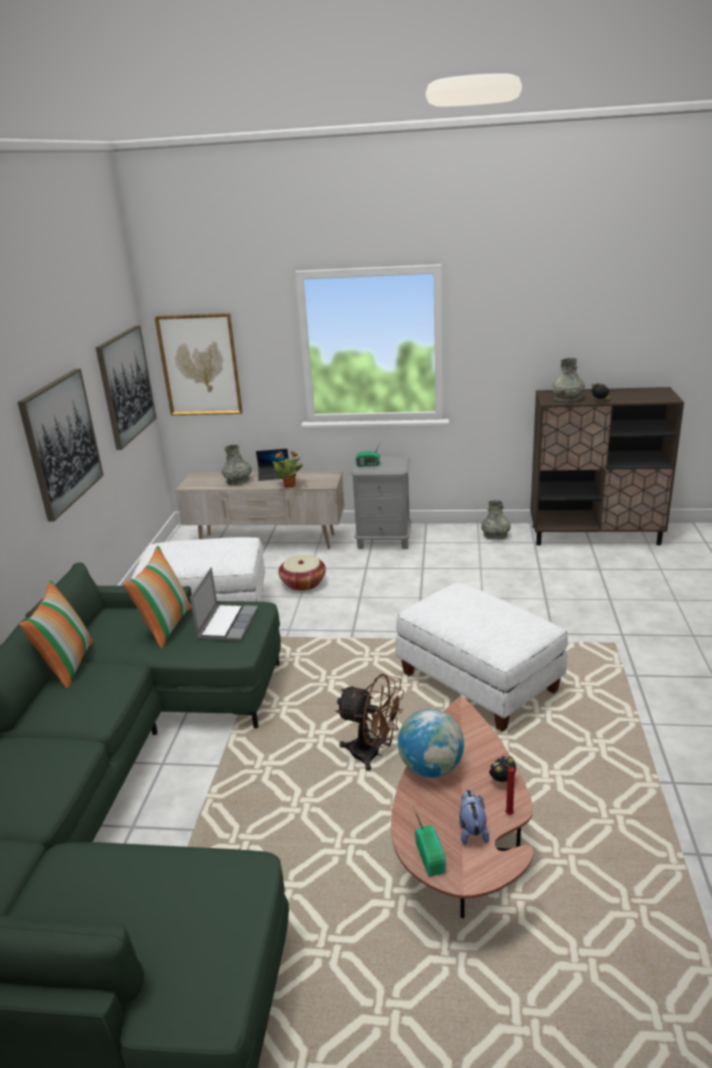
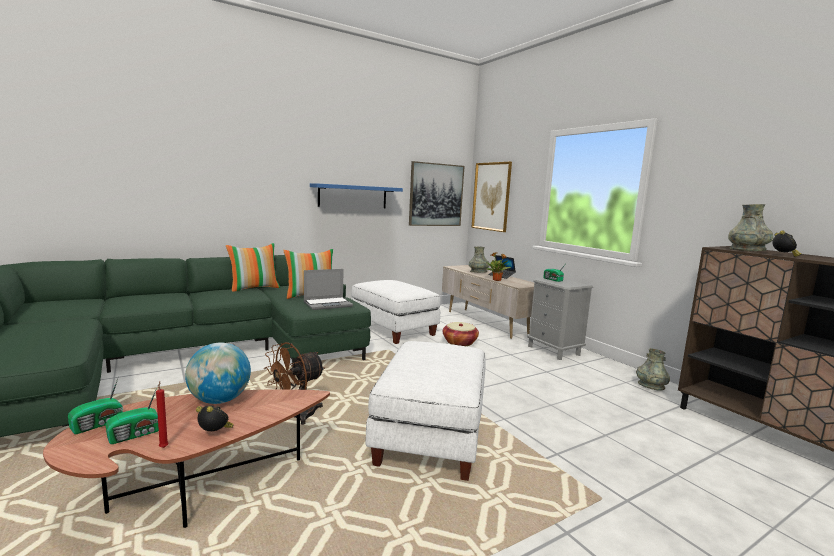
camera: 50 degrees right, 15 degrees down
(62, 442) = (353, 196): picture -> blue shelf
(373, 754) = (296, 416): brown fan -> brown fan turned 60 degrees clockwise
(471, 830) = (136, 435): plush toy -> radio

